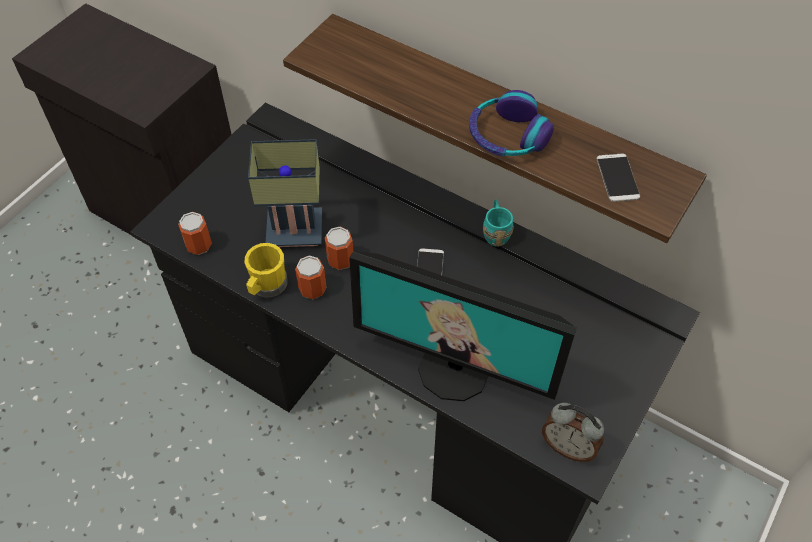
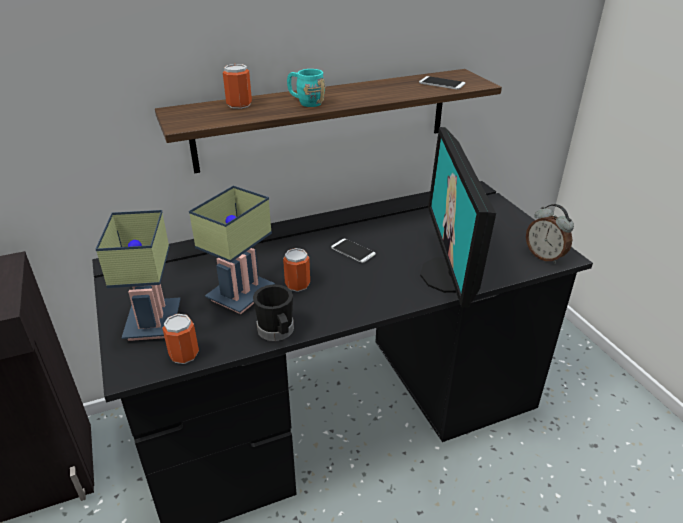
camera: 55 degrees left, 20 degrees down
(219, 203) = (156, 324): none -> table lamp
(267, 286) = (277, 332): yellow mug -> black mug
(312, 289) = (308, 309): can -> can (239, 105)
(454, 370) = (448, 275): monitor -> monitor turned 120 degrees clockwise
(495, 232) = (352, 215): turquoise mug -> turquoise mug (305, 102)
(507, 136) = (366, 96): headphones -> none
(568, 446) = (544, 256): alarm clock -> alarm clock turned 75 degrees clockwise

